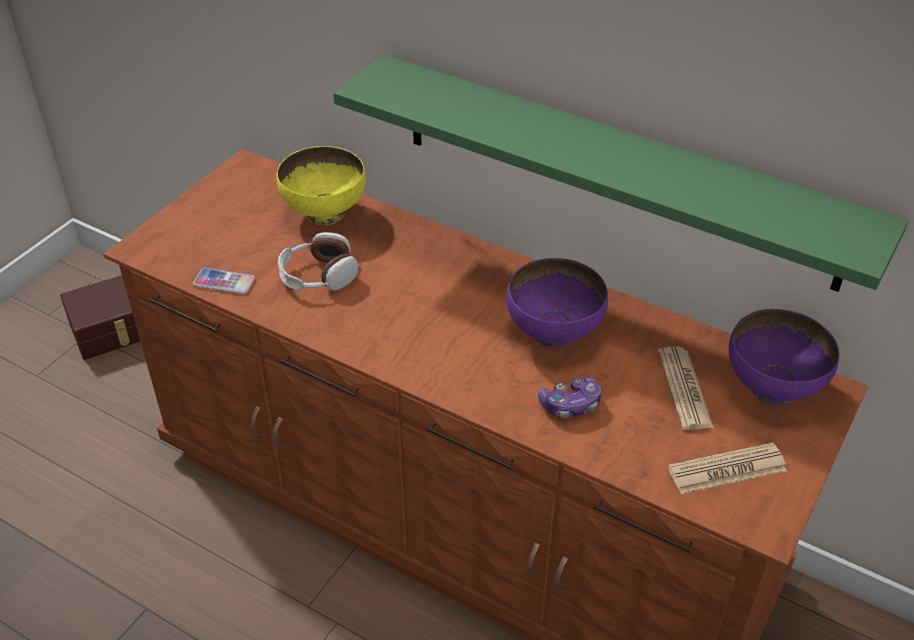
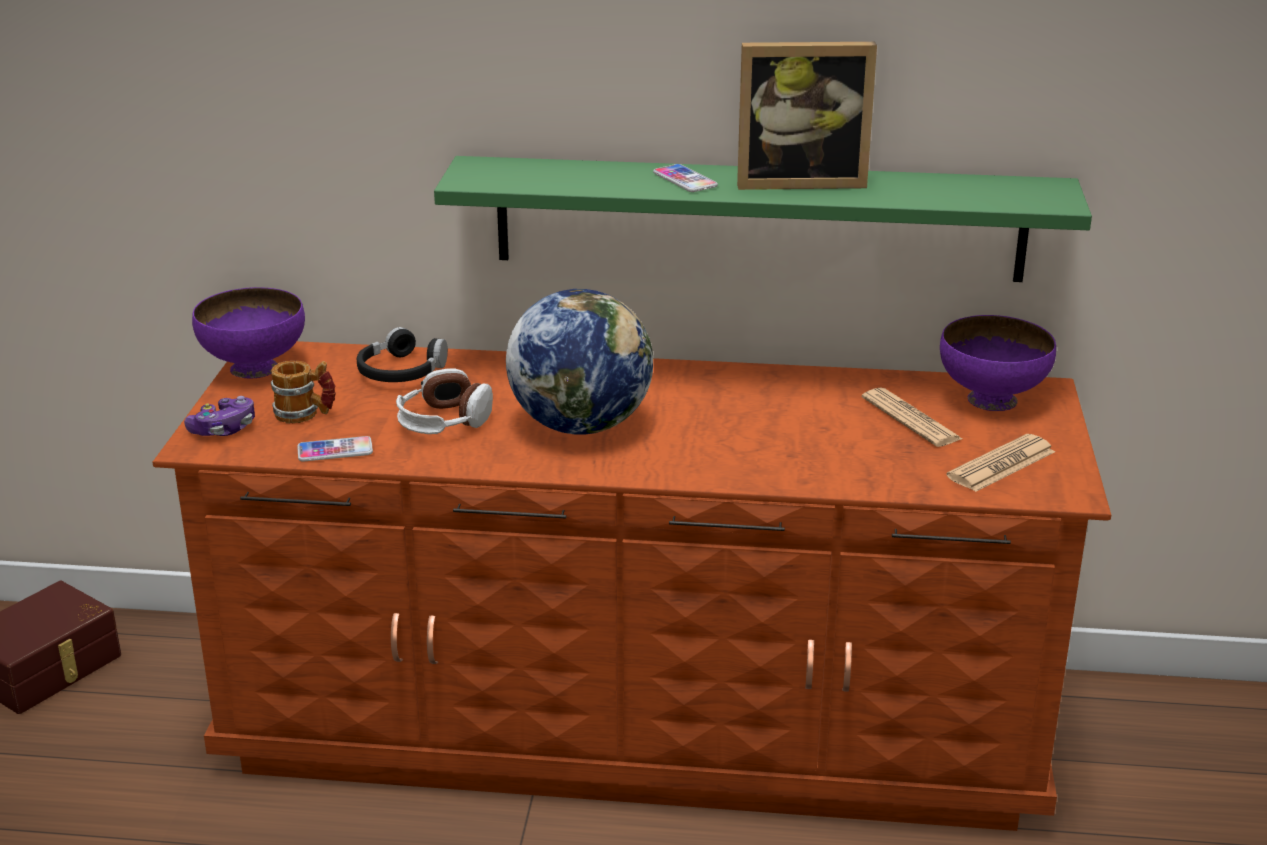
camera: 25 degrees left, 15 degrees down
(229, 238) = (305, 414): none -> mug
(324, 214) = (401, 371): yellow bowl -> black headphones
(414, 311) = (581, 425): none -> globe
(539, 131) = (685, 180): none -> phone
(553, 334) = (746, 410): purple bowl -> purple bowl (254, 369)
(570, 405) = (811, 456): game controller -> game controller (224, 429)
(637, 157) = (800, 181): none -> picture frame

